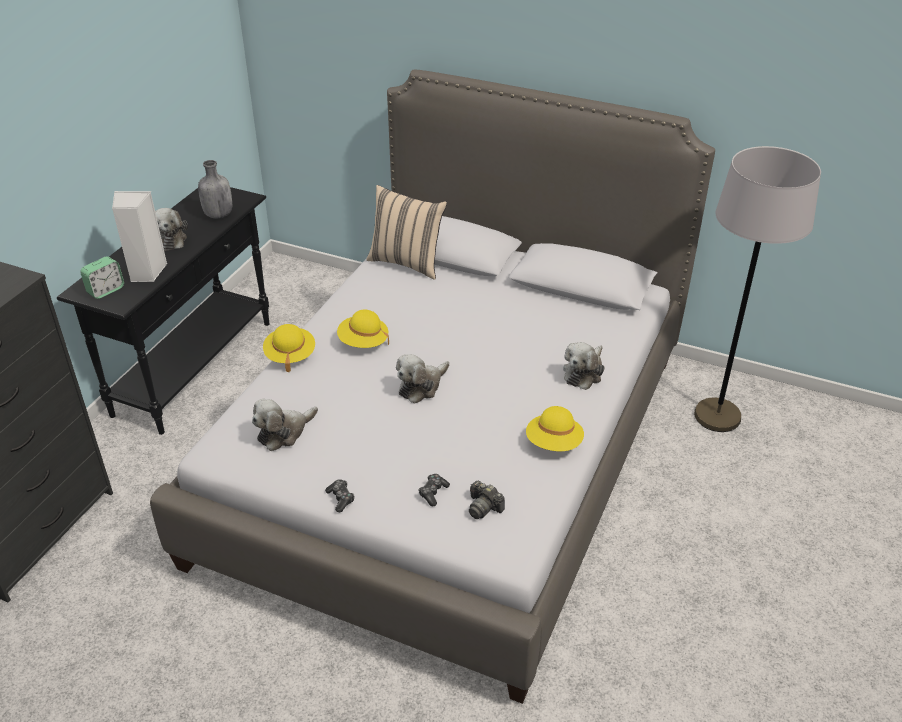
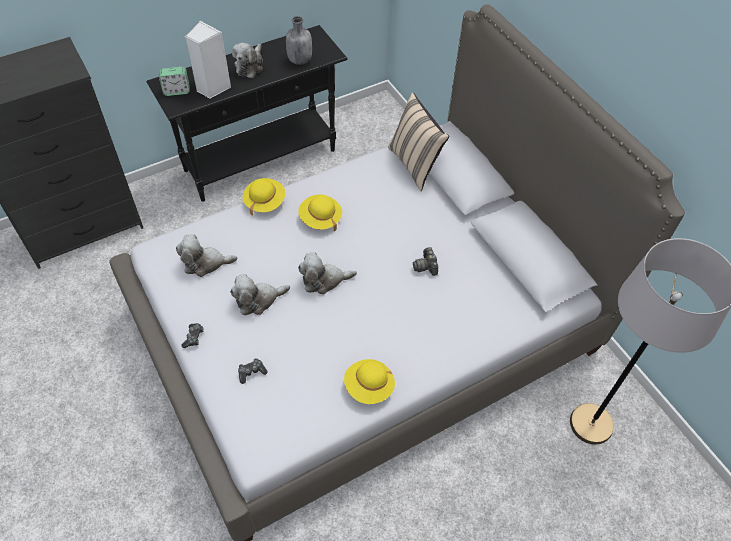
camera: 35 degrees right, 15 degrees up
(483, 507) = (272, 406): camera -> camera (426, 266)
(584, 373) = (450, 340): plush toy -> plush toy (258, 300)

